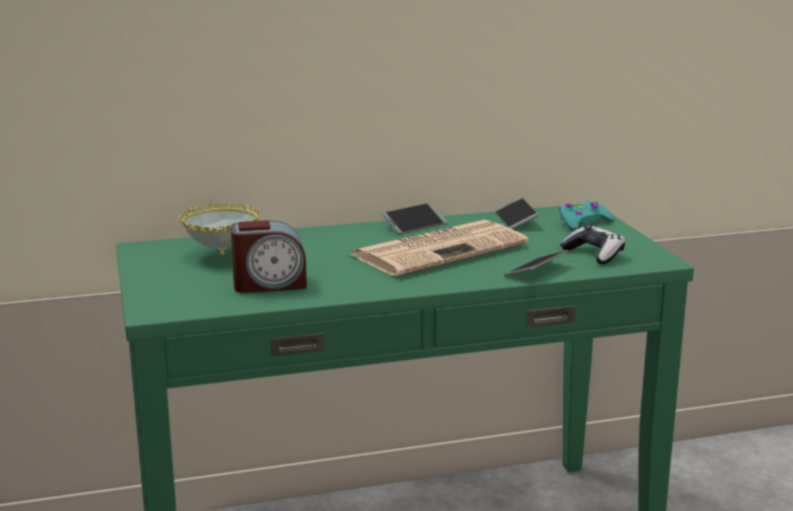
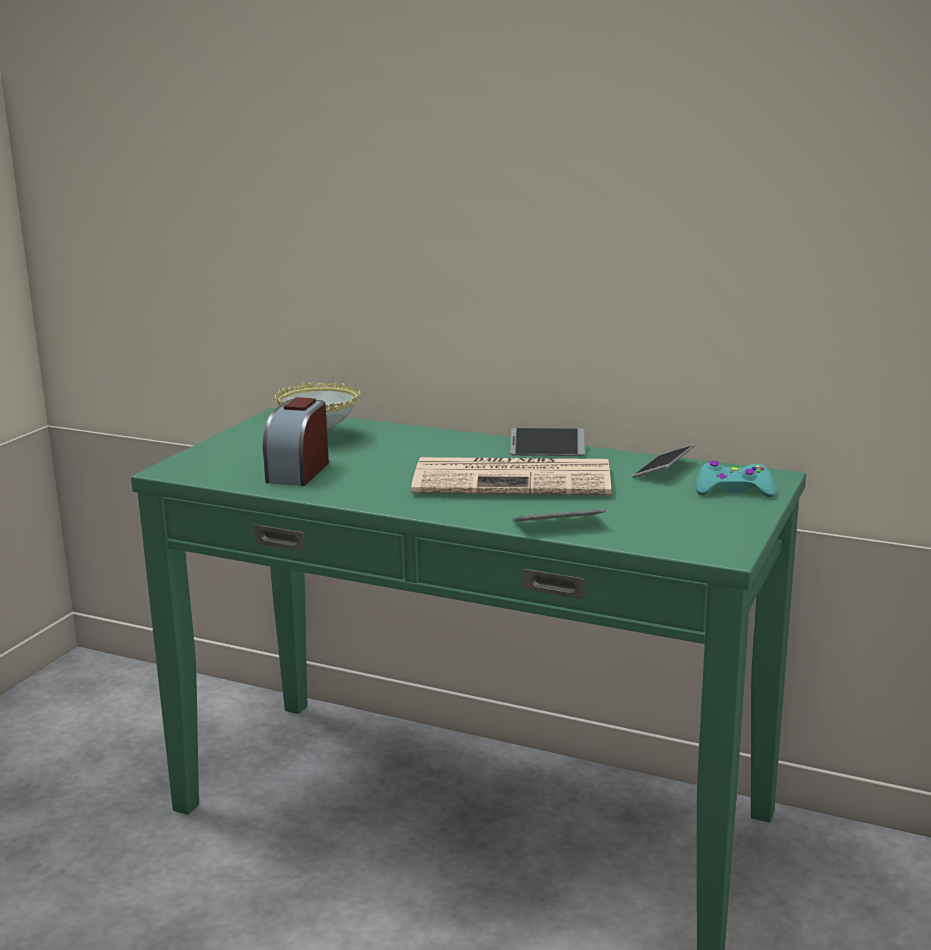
camera: 40 degrees right, 0 degrees up
(269, 284) = (298, 471): alarm clock -> alarm clock turned 75 degrees clockwise
(594, 254) = (662, 526): game controller -> none

